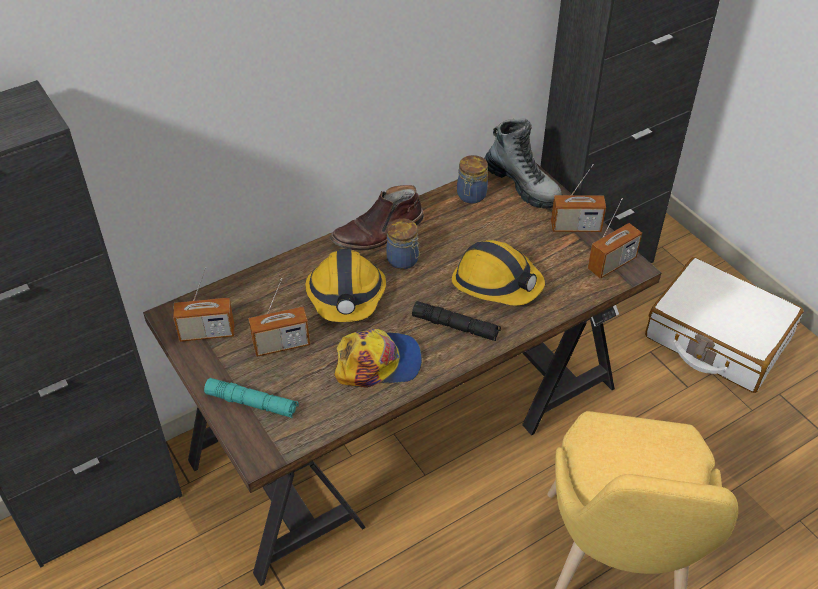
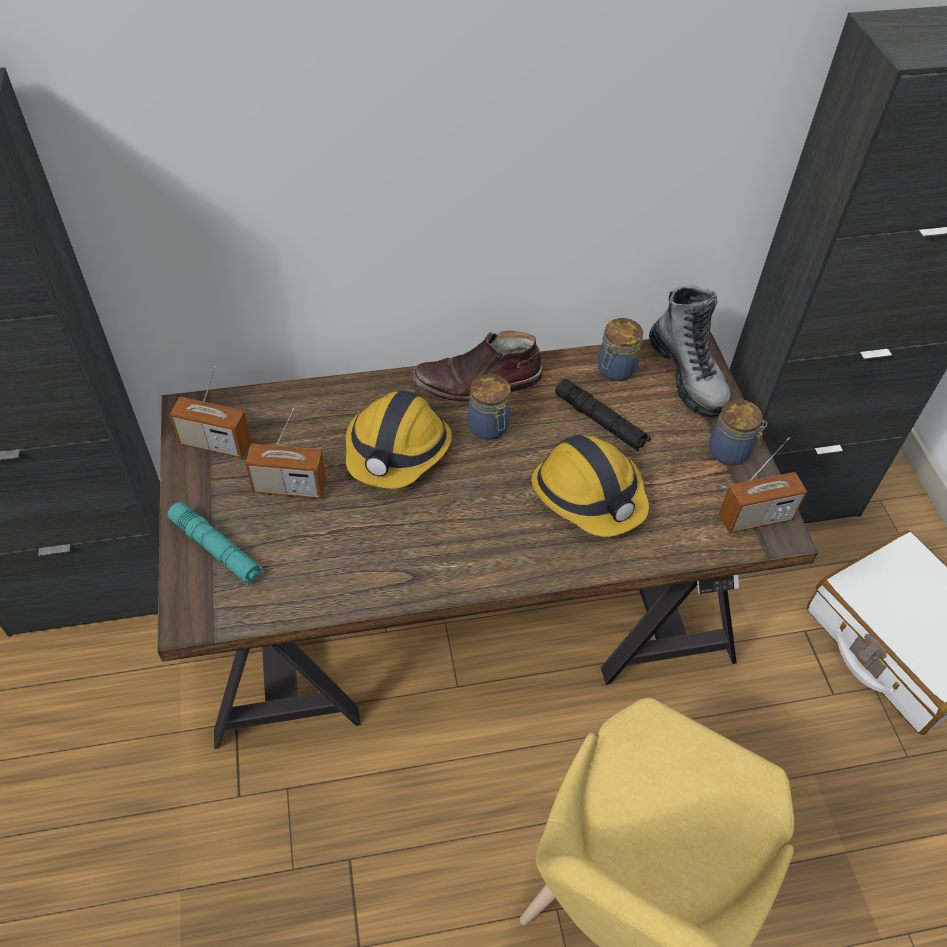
camera: 20 degrees right, 5 degrees up
(378, 363) = (389, 550): cap -> none
(455, 326) = (508, 535): black flashlight -> black flashlight (600, 421)
(575, 227) = (730, 452): radio -> jar

